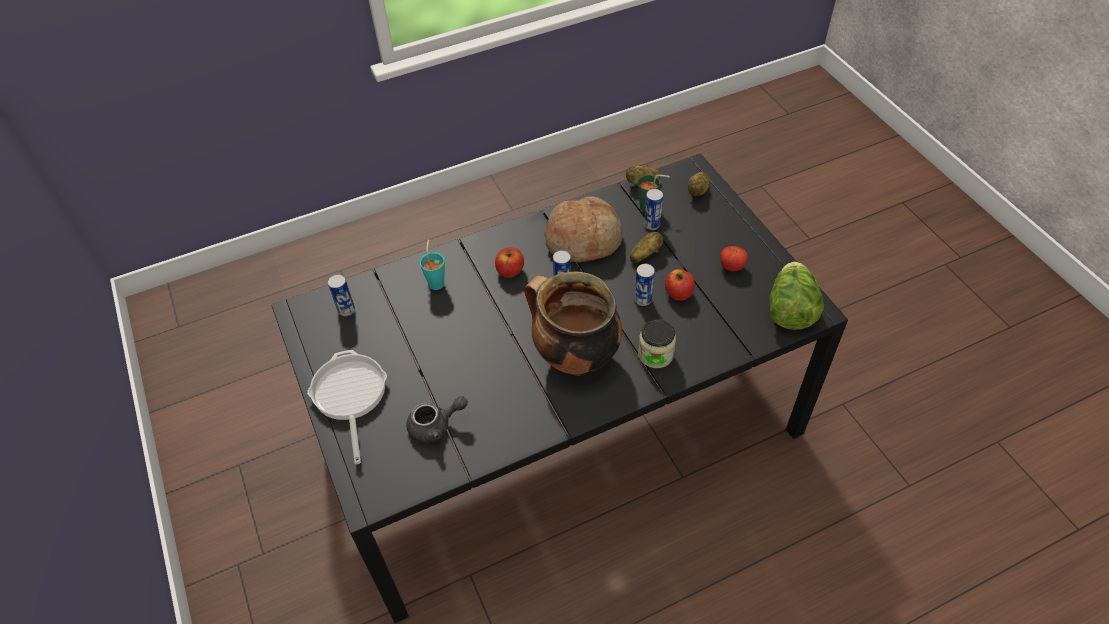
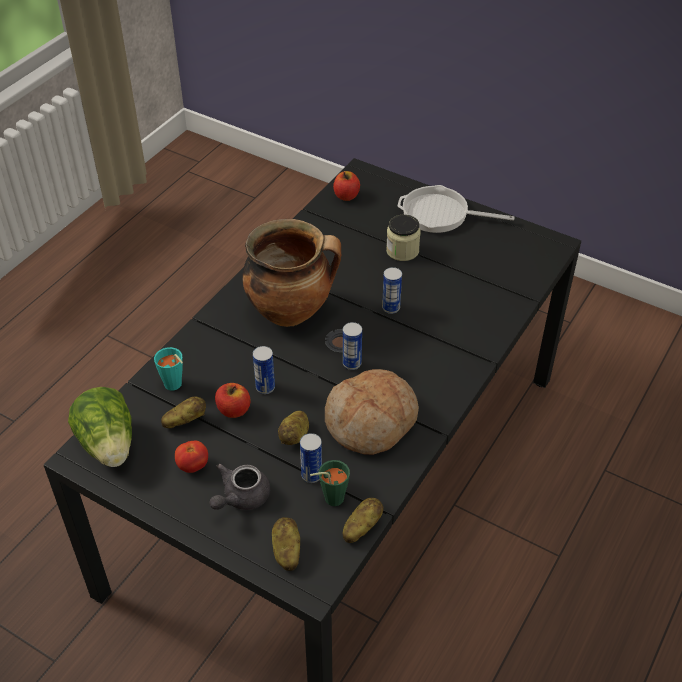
camera: 145 degrees right, 5 degrees down
(346, 310) = (516, 262): can -> can (391, 308)
(350, 395) = (440, 214): frying pan -> frying pan turned 150 degrees clockwise
(436, 426) = (357, 224): grey teapot -> grey teapot (241, 497)
(437, 281) = (470, 316): turquoise cup -> turquoise cup (174, 386)
(510, 271) = (414, 356): apple -> apple (346, 196)
(655, 354) = (221, 345): jar -> jar (402, 251)
(721, 302) = (185, 421): none -> potato

